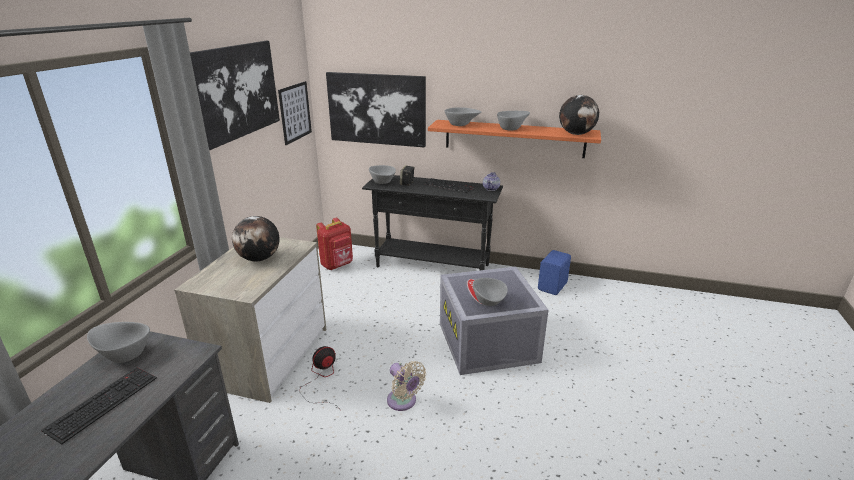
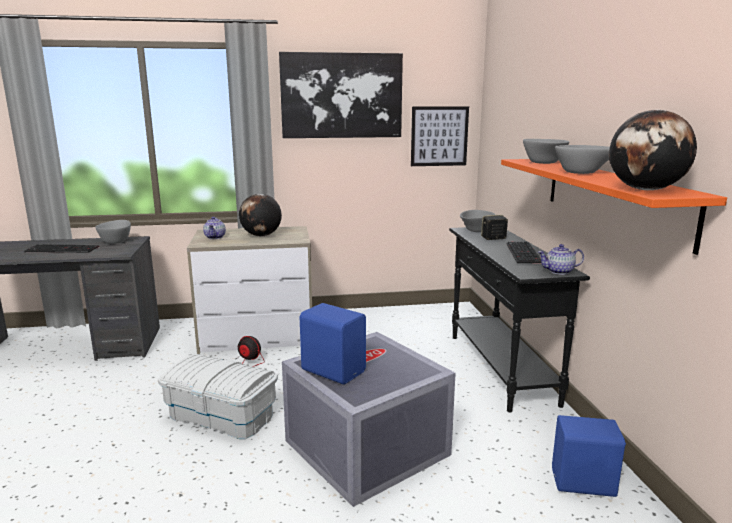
camera: 65 degrees right, 10 degrees down
(230, 282) = (215, 237): none -> teapot
(337, 265) = (430, 319): red backpack -> none
(376, 109) = (511, 142): picture -> none
(403, 402) = (222, 415): beige fan -> white storage box
(489, 303) = (333, 370): grey bowl -> blue speaker

